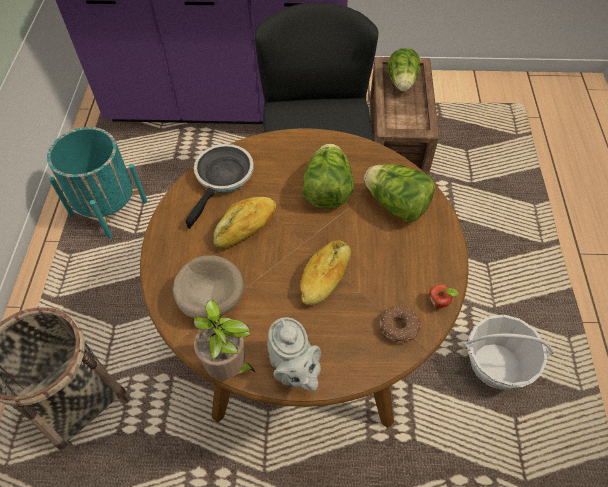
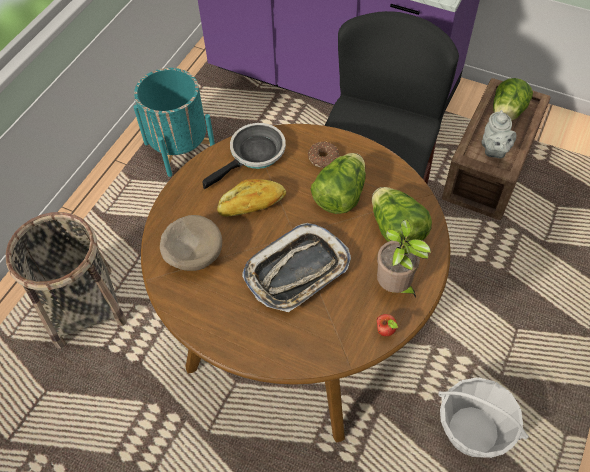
camera: 25 degrees right, 0 degrees up
(229, 368) = (180, 316): potted plant -> potted plant (395, 287)
(294, 370) = (230, 338): grey teapot -> grey teapot (494, 150)
(325, 277) = (297, 272): bread -> tray
(399, 327) = (338, 338): donut -> donut (324, 158)

